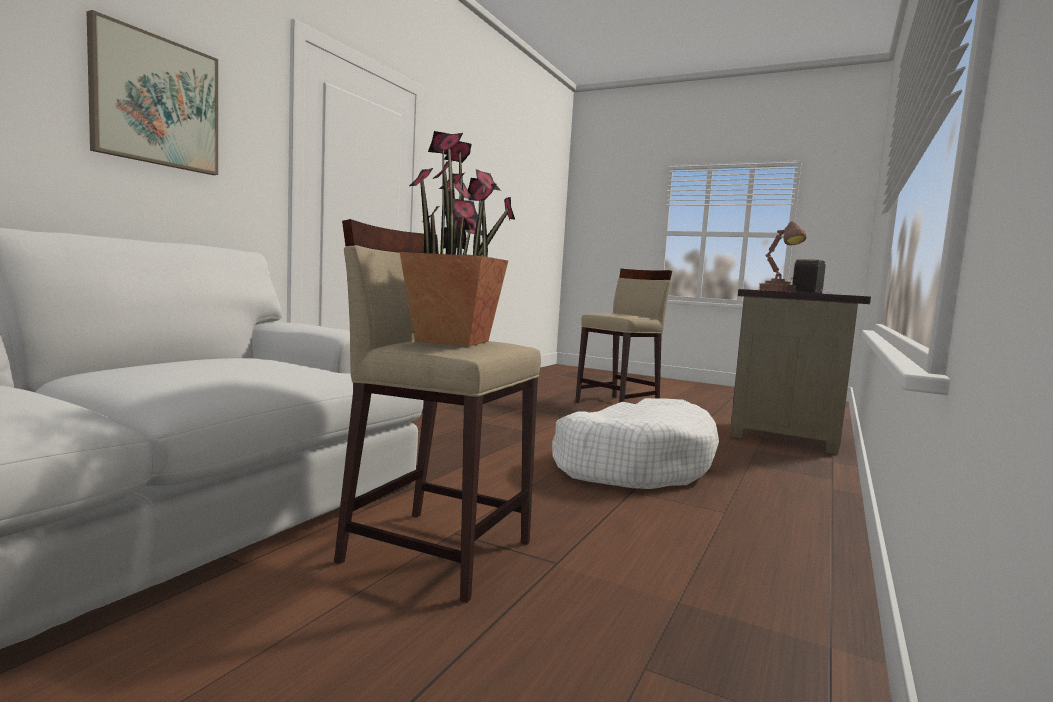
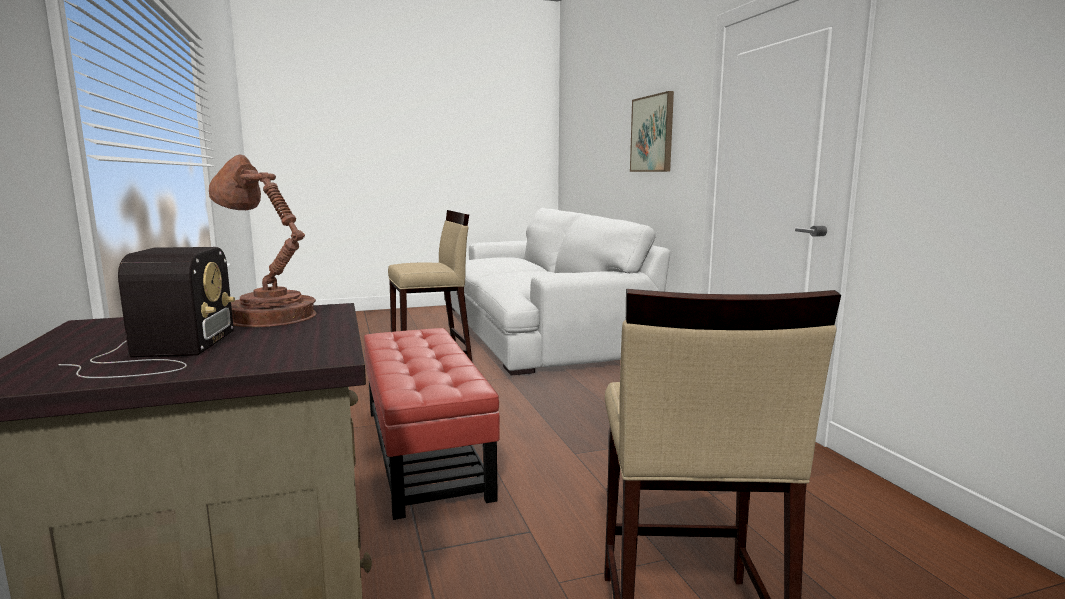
camera: 135 degrees right, 5 degrees up
(454, 341) = (421, 263): potted plant -> none
(633, 464) = (423, 451): white dog bed -> red ottoman

